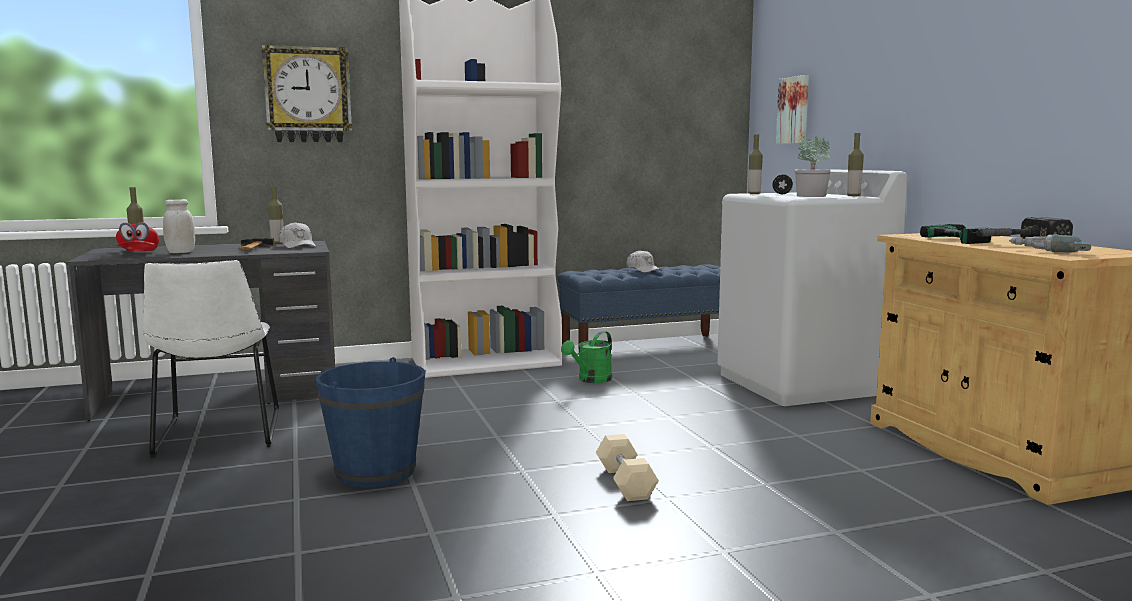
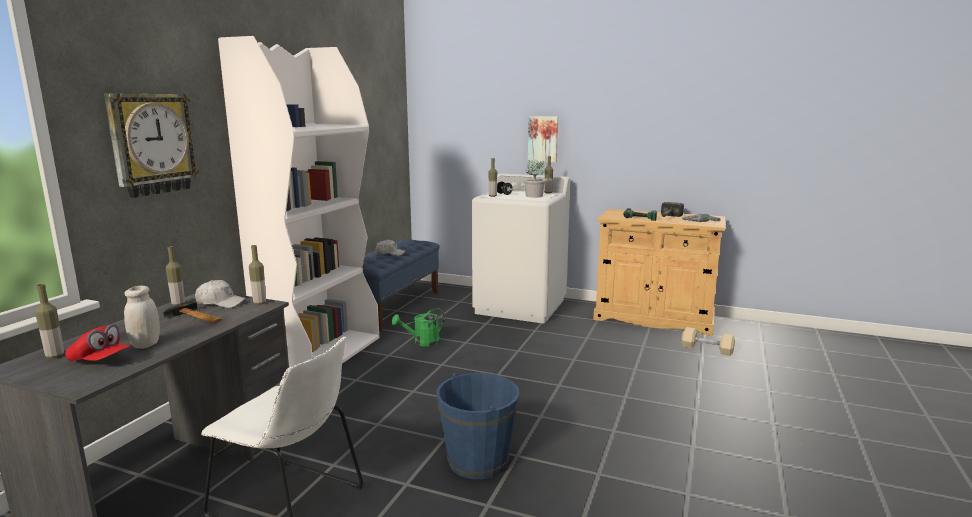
camera: 50 degrees left, 5 degrees up
(312, 249) = (259, 303): none -> bottle
(591, 380) = (422, 342): green watering can -> green watering can turned 75 degrees clockwise
(625, 482) = (593, 397): beige dumbbell -> beige dumbbell (707, 349)
(794, 110) = (459, 133): picture -> picture (543, 139)

